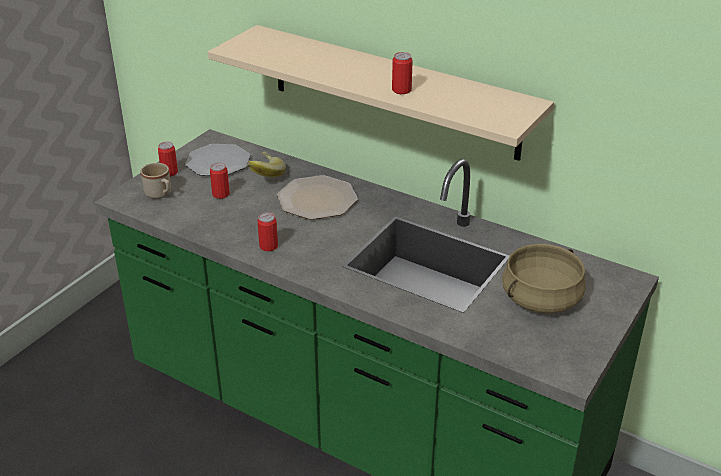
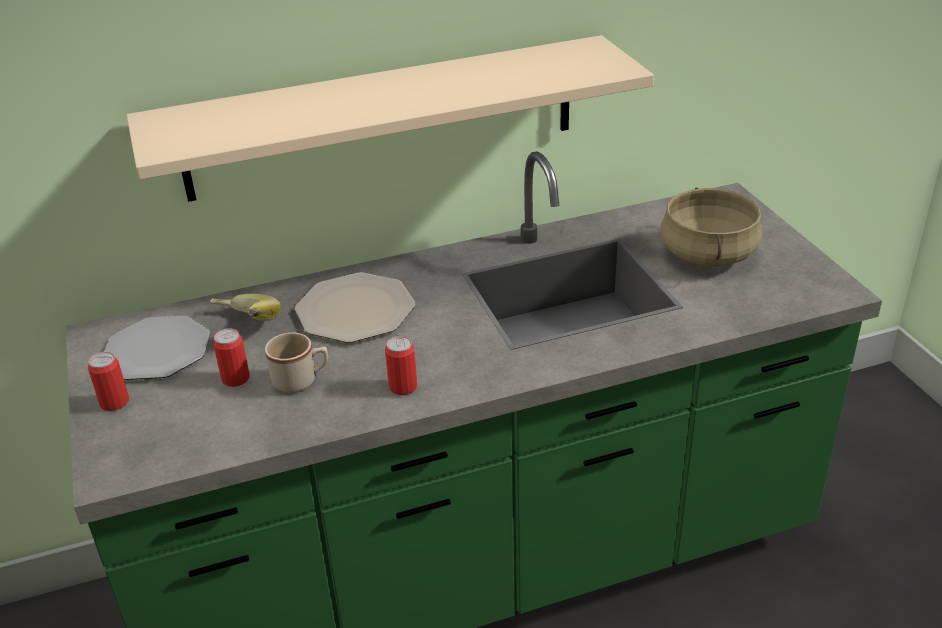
camera: 50 degrees left, 0 degrees up
(160, 194) = (155, 432): beige mug -> beige mug (301, 381)
(401, 90) = (461, 90): can -> none

